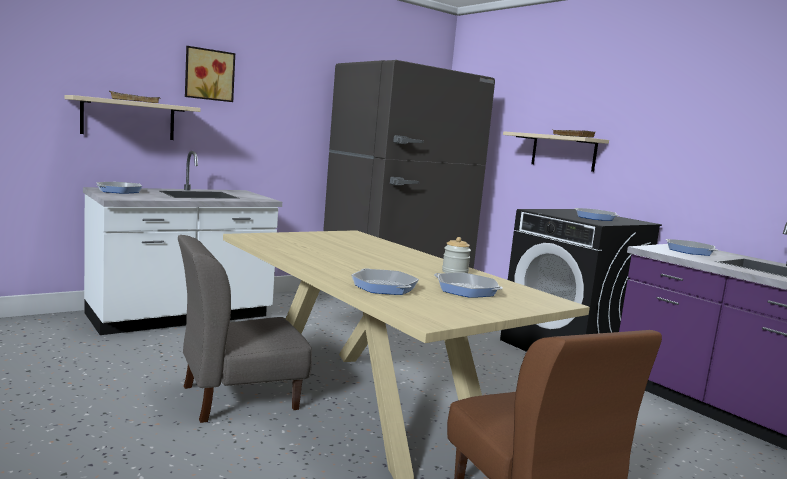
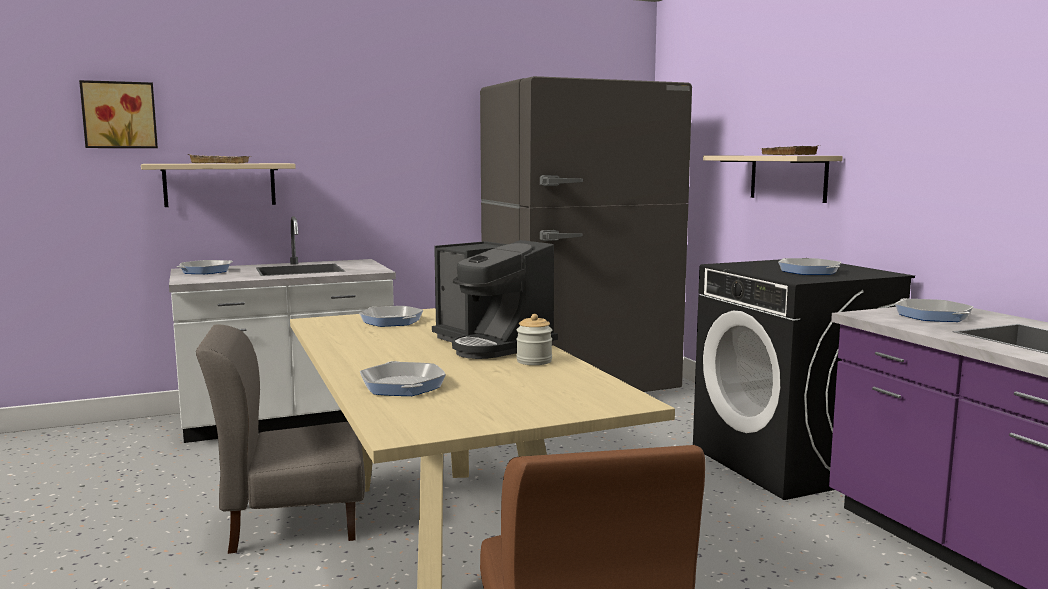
camera: 15 degrees right, 0 degrees up
(209, 74) = (314, 121): picture -> picture (119, 115)
(408, 259) = (491, 344): none -> coffee machine
(466, 290) = (515, 387): frying pan -> frying pan (391, 321)

